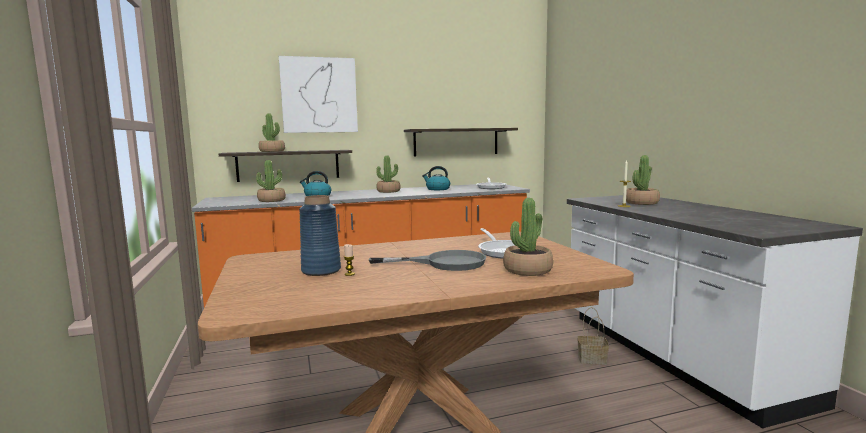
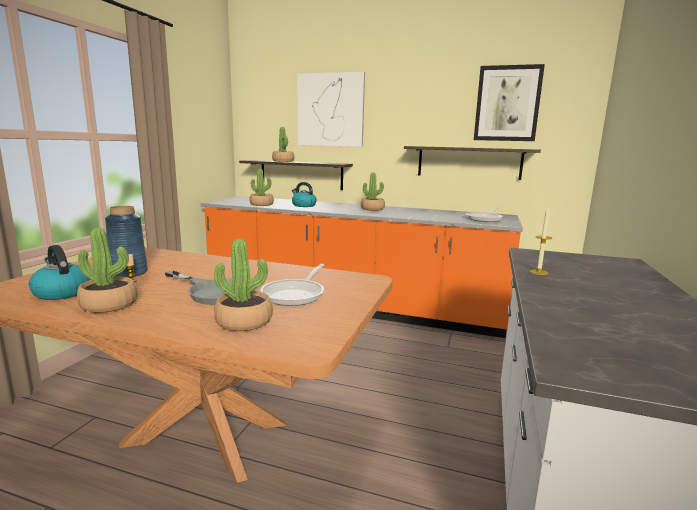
camera: 35 degrees right, 5 degrees up
(437, 189) = (423, 213): kettle -> kettle (61, 292)
(480, 91) = (507, 104): none -> picture
(591, 359) = (450, 453): basket -> none
(641, 203) = (584, 273): potted plant -> potted plant (109, 304)

